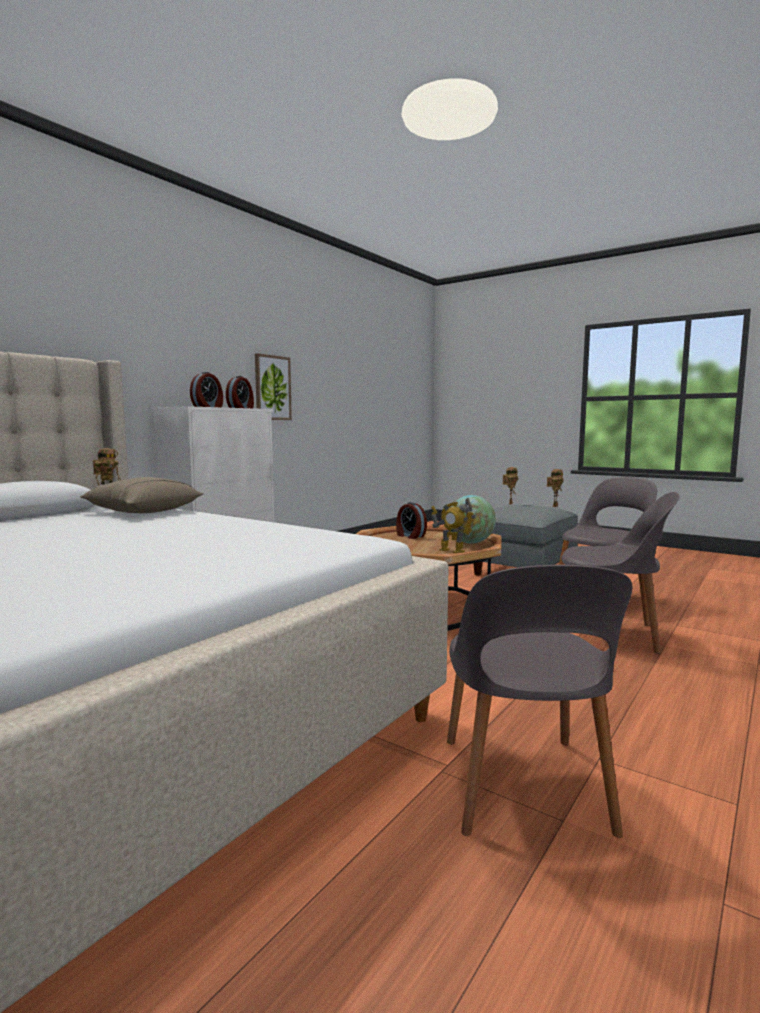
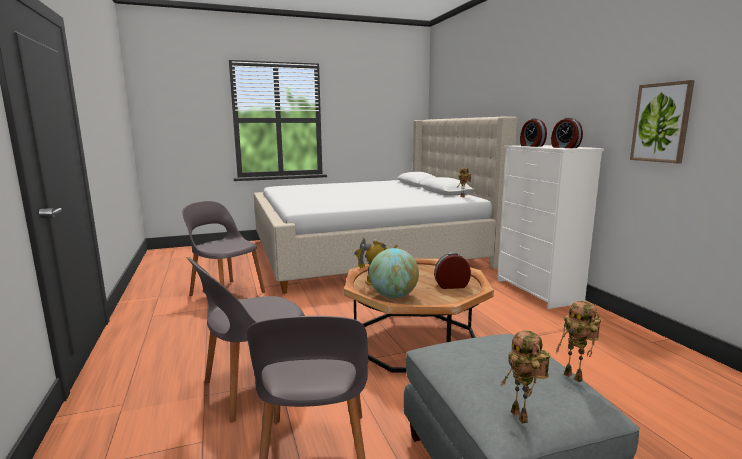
camera: 125 degrees right, 5 degrees up
(143, 511) = (426, 198): beige pillow -> none

